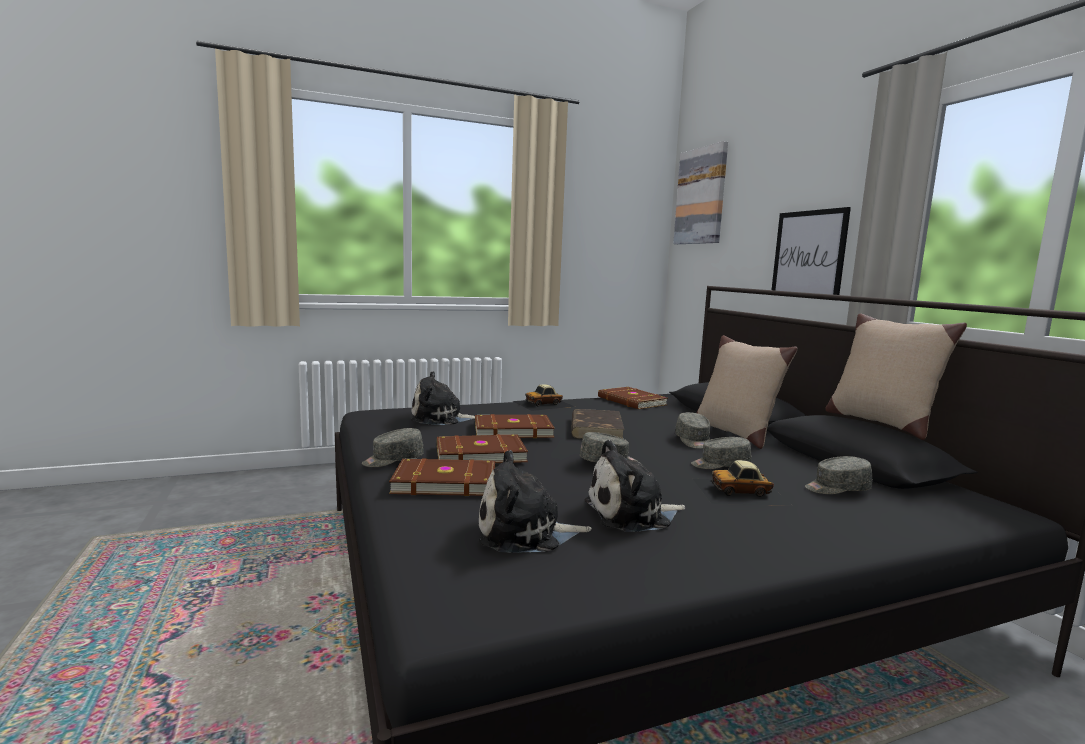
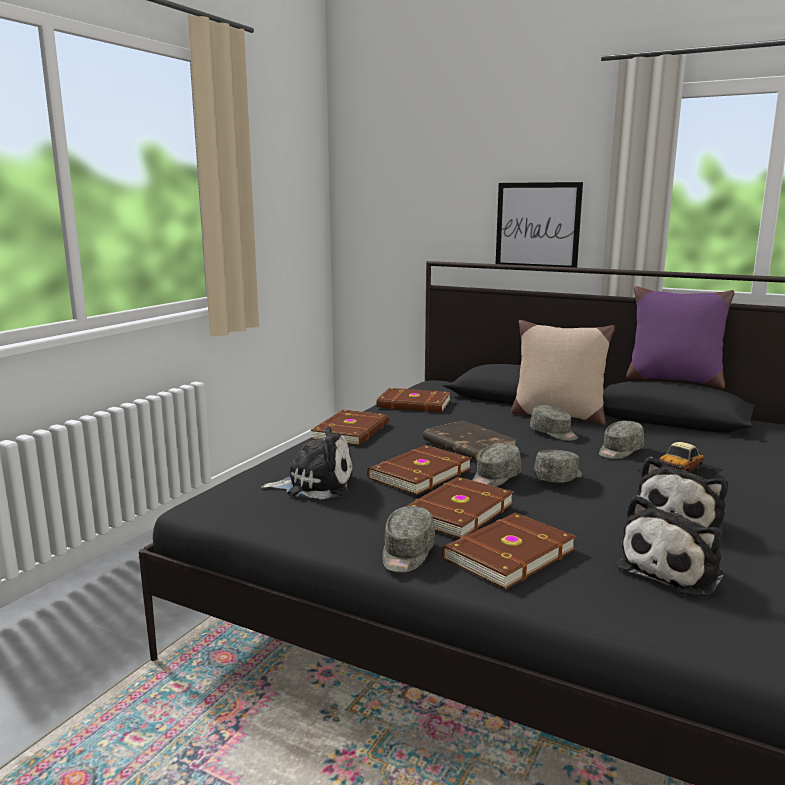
camera: 40 degrees left, 5 degrees up
(441, 418) = (315, 484): plush toy -> plush toy turned 135 degrees counterclockwise
(543, 404) = (352, 431): toy car -> brown book
(701, 196) = (379, 155): picture -> none
(836, 489) = (710, 445): grey cap -> grey cap (494, 478)
(880, 423) = (673, 380): beige pillow -> purple pillow

